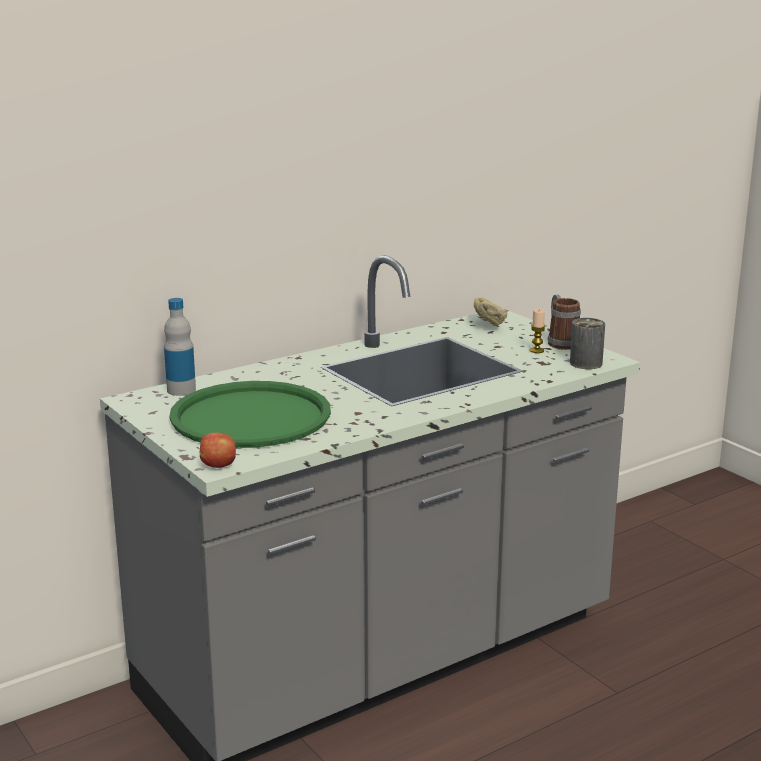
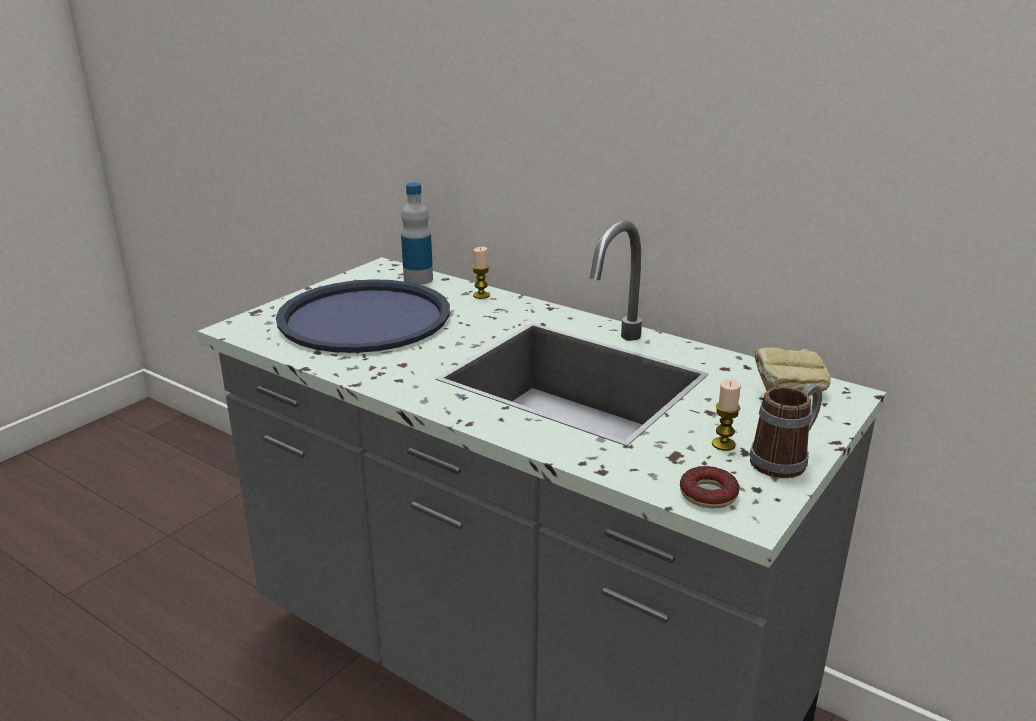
camera: 70 degrees right, 5 degrees up
(219, 465) = (237, 328): apple -> none
(247, 374) = (481, 295): none -> candle
(250, 417) = (364, 318): green tray -> blue tray
(586, 363) = (708, 494): can -> donut

